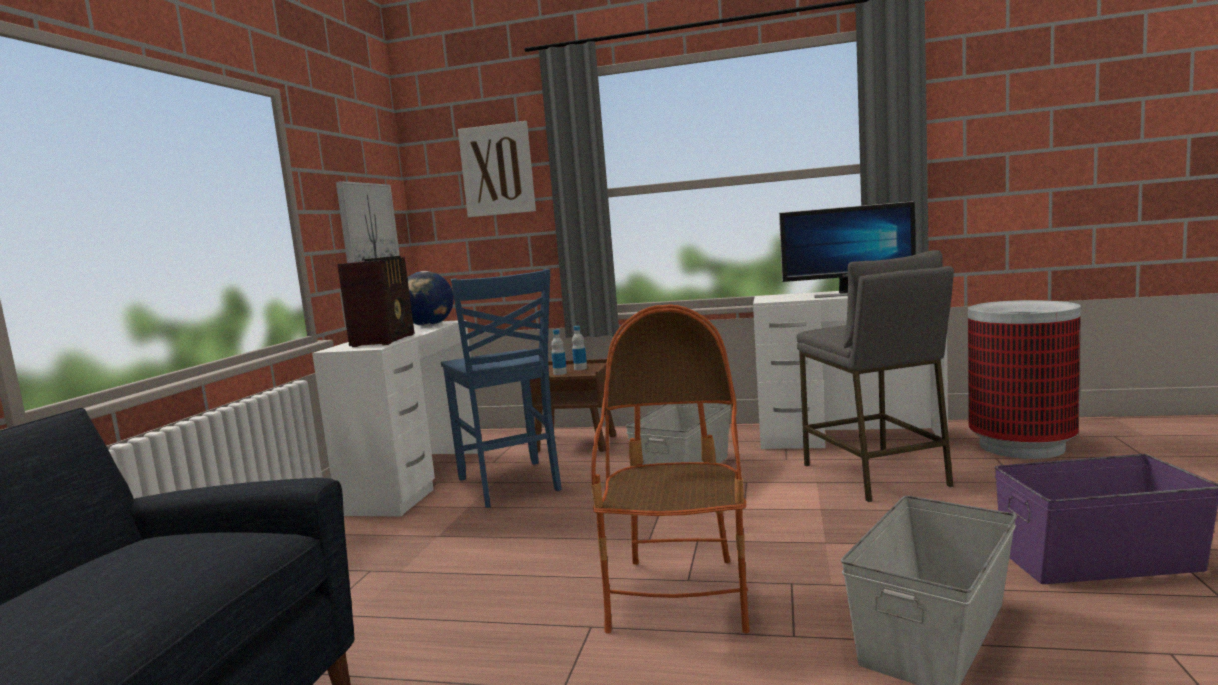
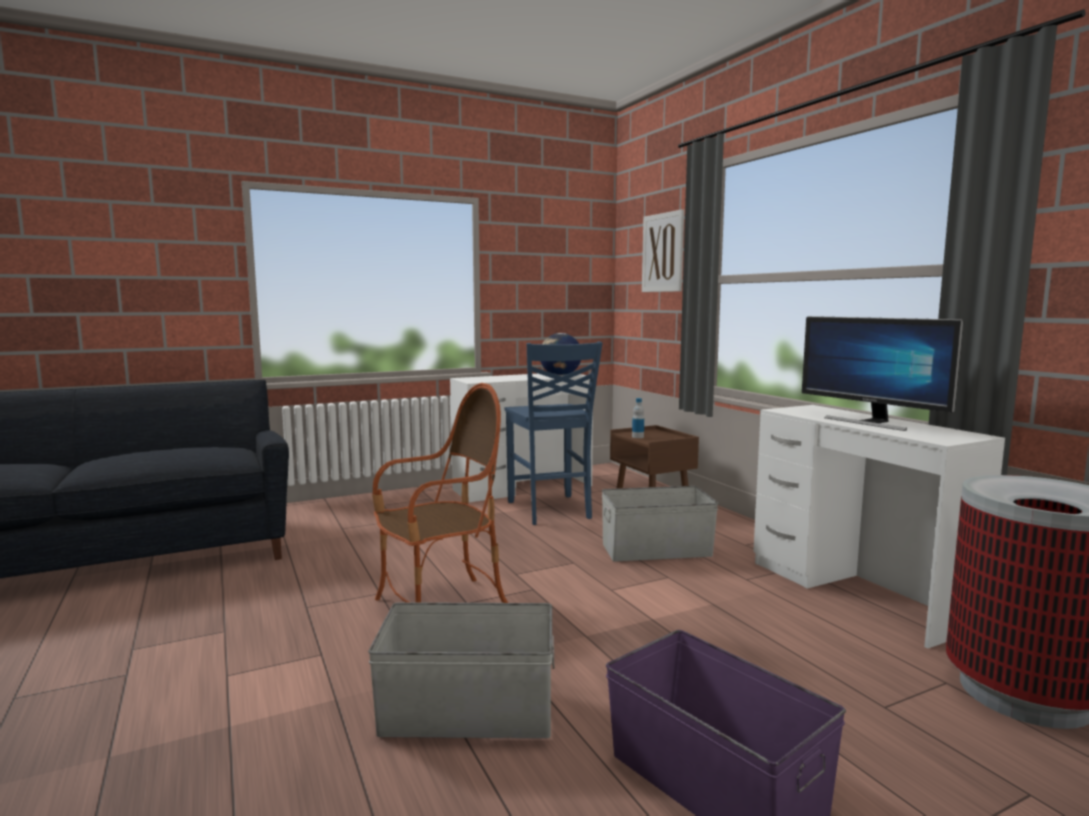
camera: 50 degrees right, 0 degrees up
(367, 228) = (557, 295): picture -> none
(385, 340) = (498, 379): radio -> none
(510, 485) = (550, 510): blue chair -> blue chair turned 45 degrees counterclockwise
(580, 368) = (660, 438): bottle -> none
(875, 475) = (772, 625): grey stool -> none

